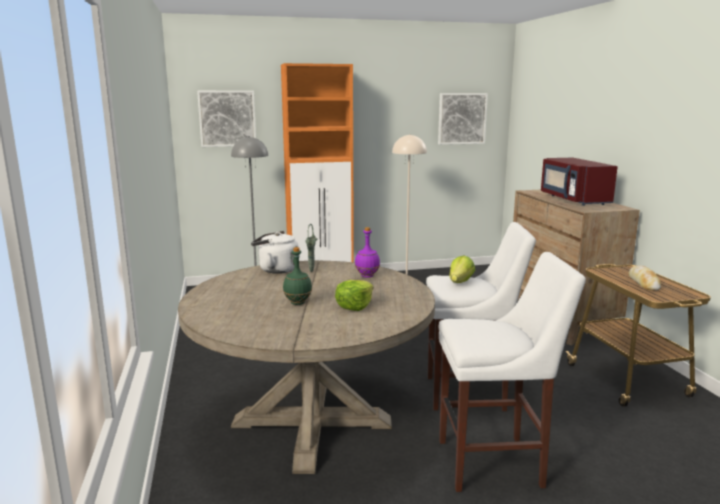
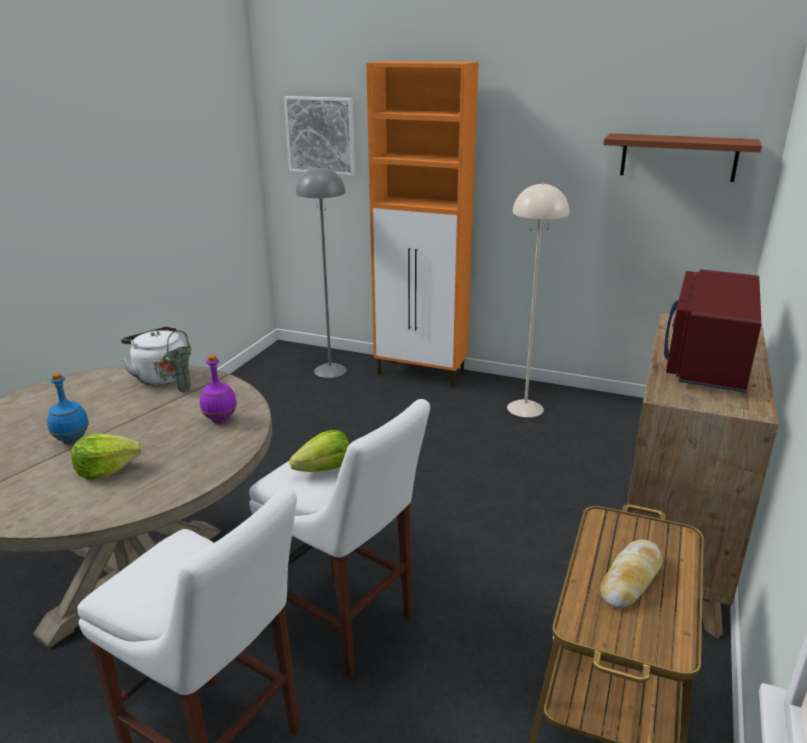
camera: 35 degrees right, 10 degrees up
(297, 303) = (71, 441): green bottle -> blue bottle
(462, 118) = (678, 157): picture -> brown shelf

